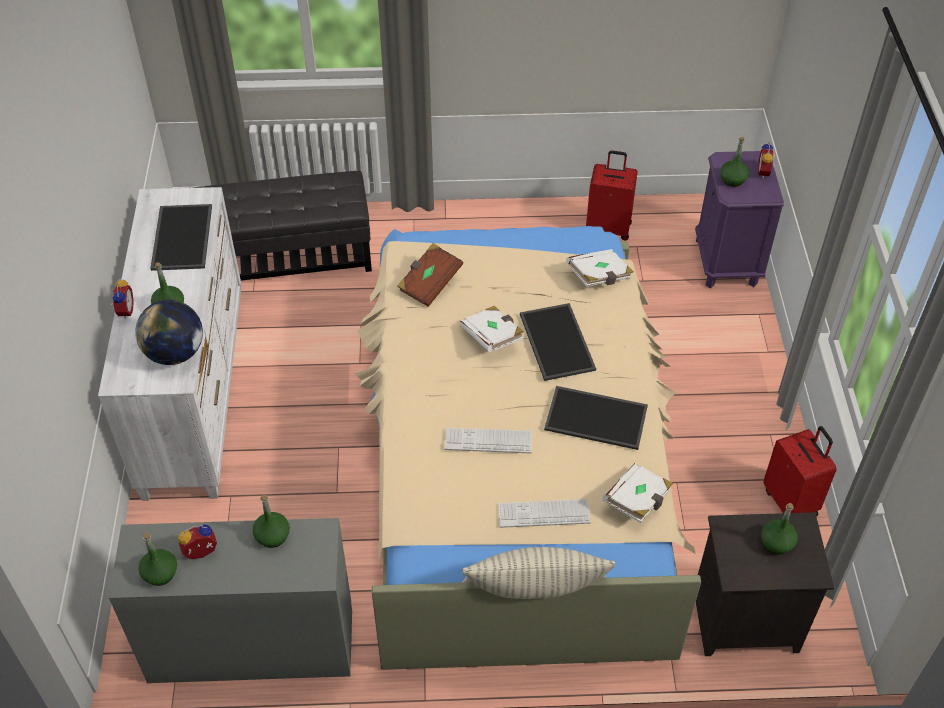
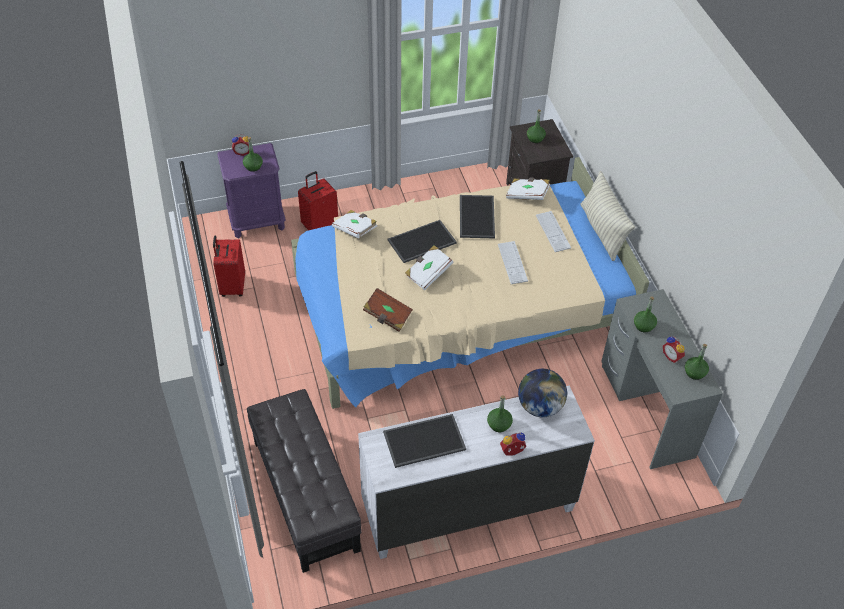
camera: 105 degrees left, 0 degrees up
(791, 502) = (449, 183): red suitcase -> red suitcase (320, 226)

